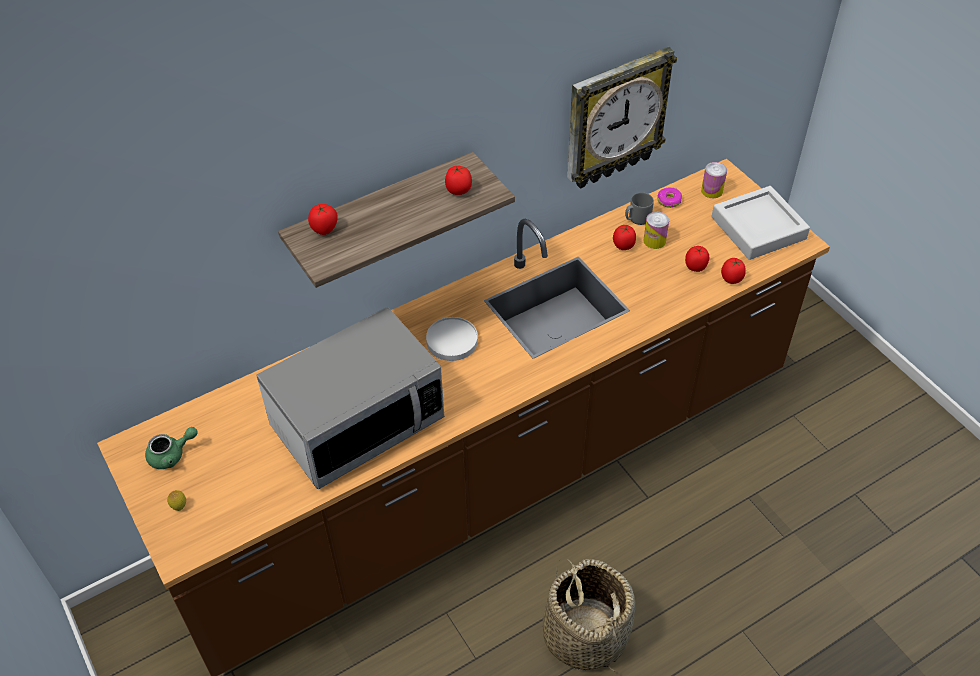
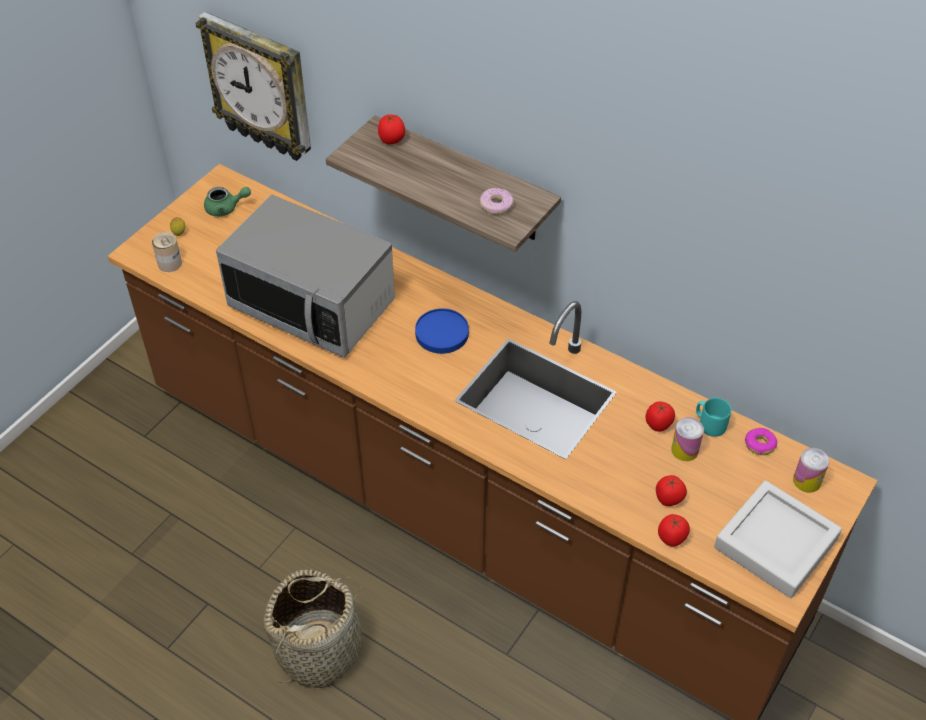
camera: 65 degrees right, 0 degrees up
(172, 455) = (226, 208): green teapot -> green teapot turned 45 degrees counterclockwise
(218, 527) = (169, 263): none -> can
(452, 341) = (442, 334): white plate -> blue plate
(459, 191) = (496, 205): tomato -> donut
(615, 118) = (732, 302): wall clock -> wall clock (260, 87)
(637, 218) = (709, 424): grey mug -> turquoise mug

